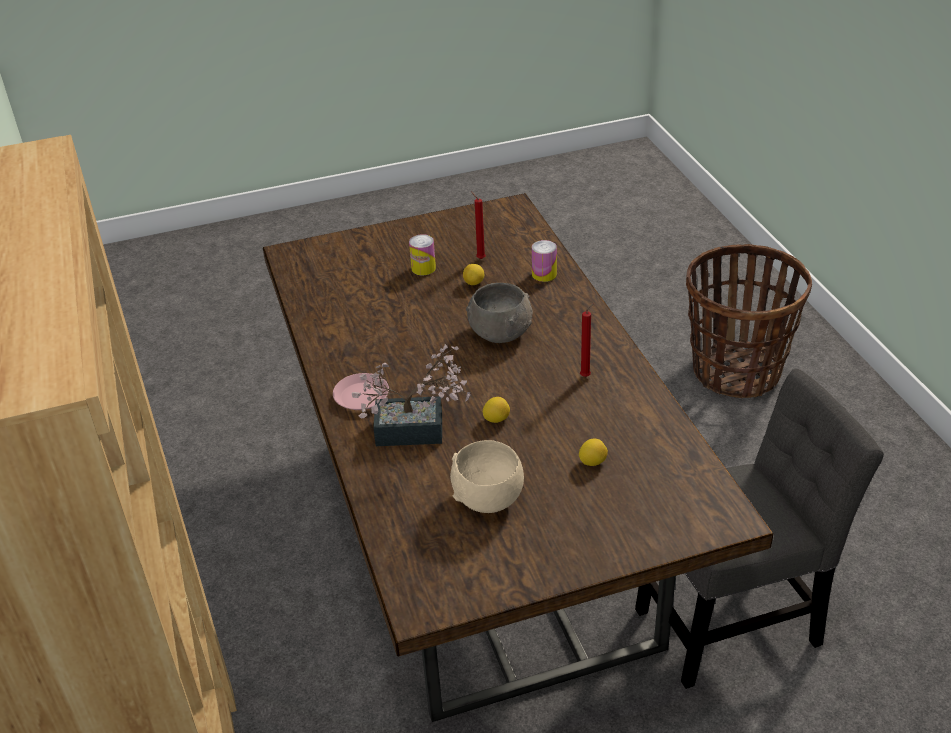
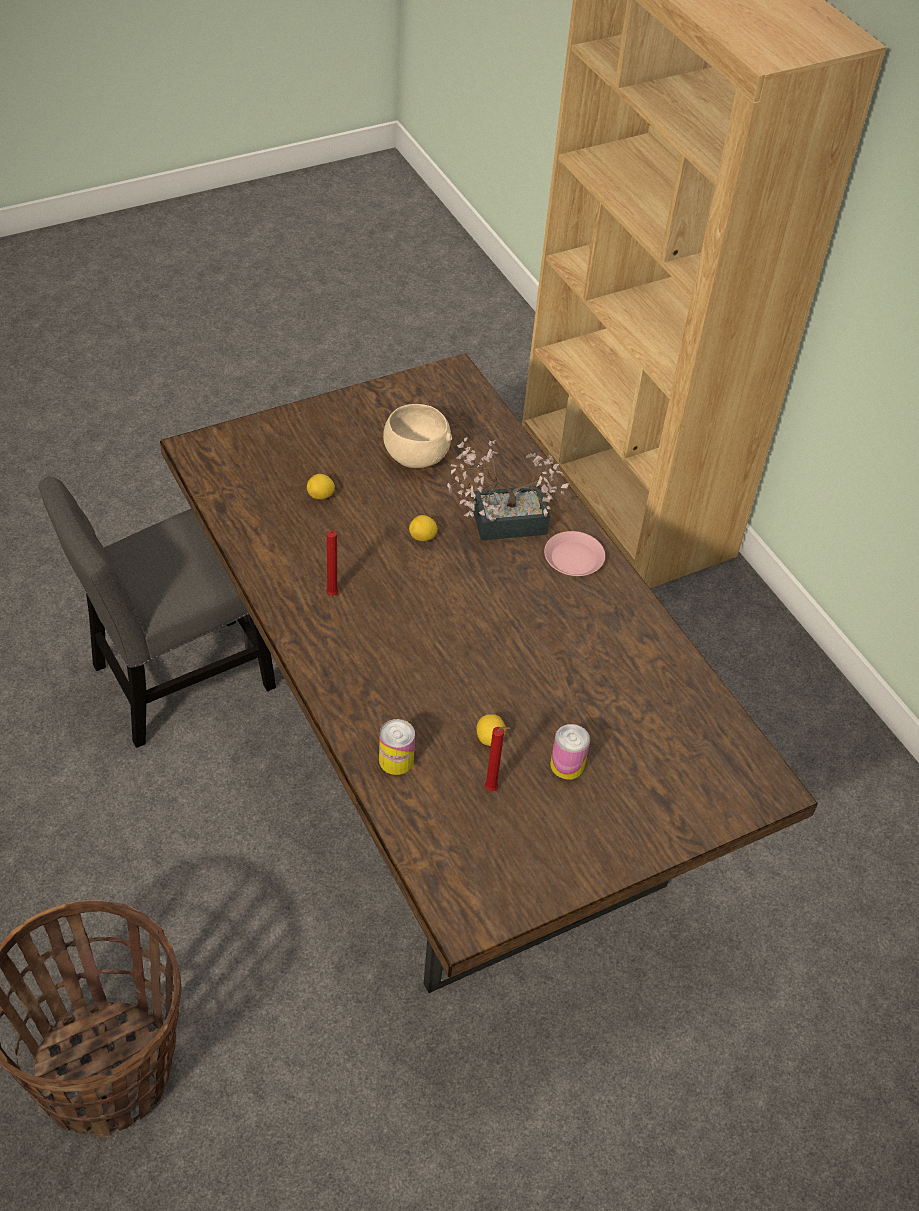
camera: 165 degrees right, 10 degrees up
(500, 332) = (438, 655): grey bowl -> none

